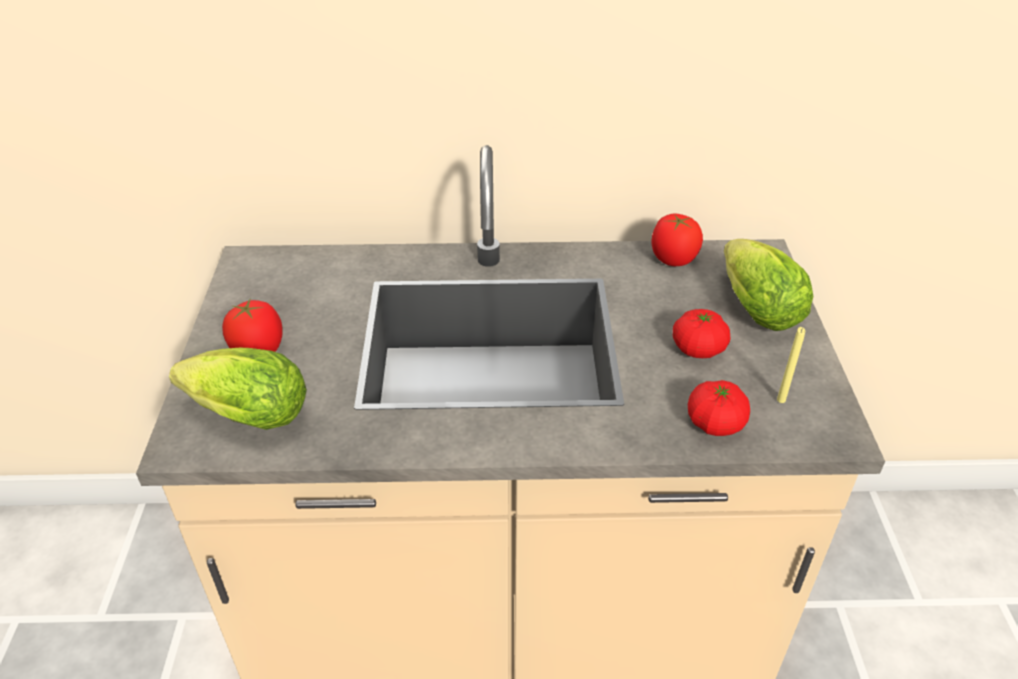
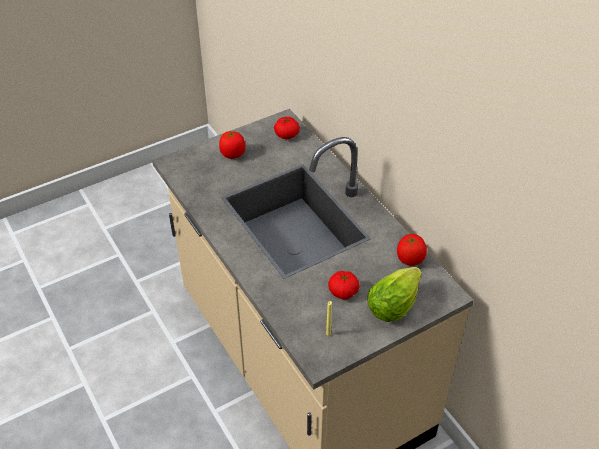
camera: 60 degrees right, 5 degrees up
(243, 415) = (196, 169): lettuce -> none
(715, 423) = (294, 314): tomato -> tomato (286, 135)

